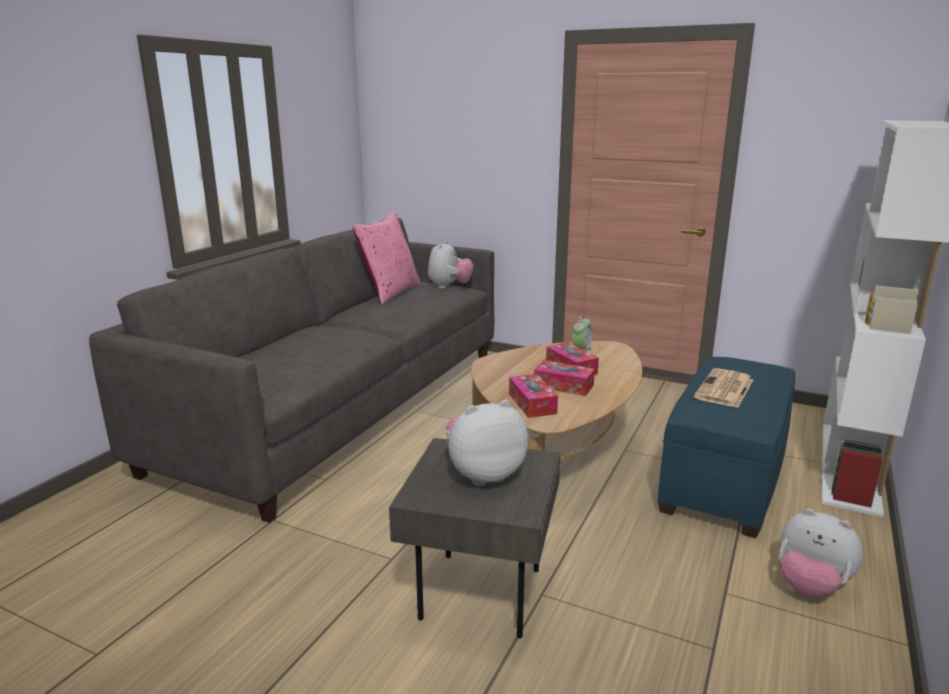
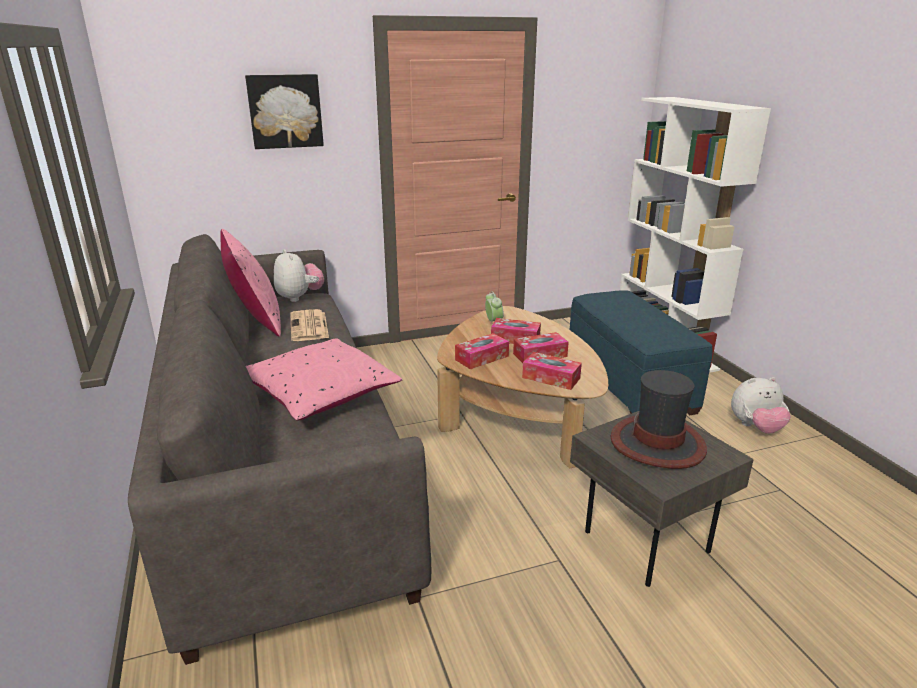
camera: 45 degrees left, 5 degrees up
(324, 341) = (321, 394): none -> pink pillow
(480, 120) = (285, 111): none -> picture
(483, 474) = (658, 443): plush toy -> hat
(510, 370) = (482, 358): none -> tissue box
(724, 389) = (632, 318): newspaper -> newspaper (309, 326)

